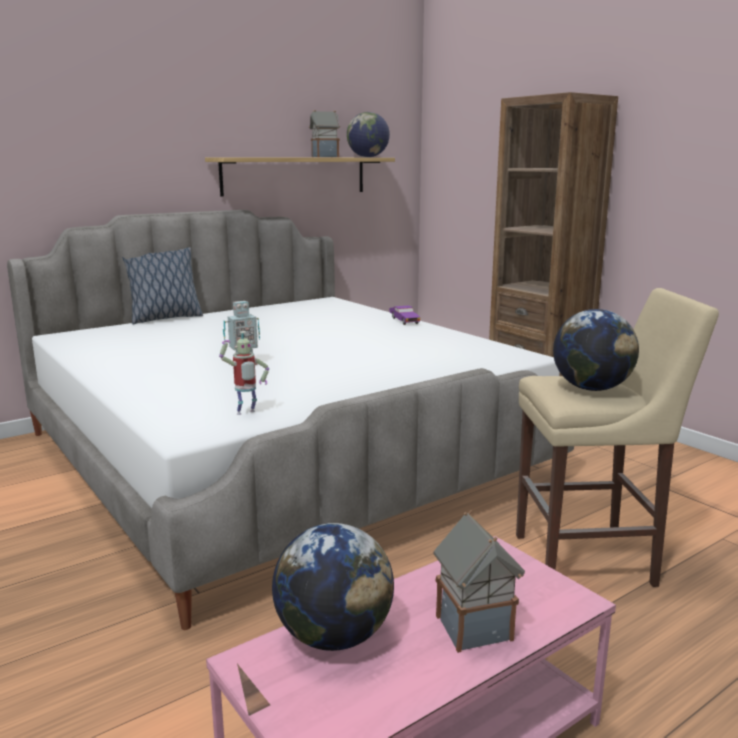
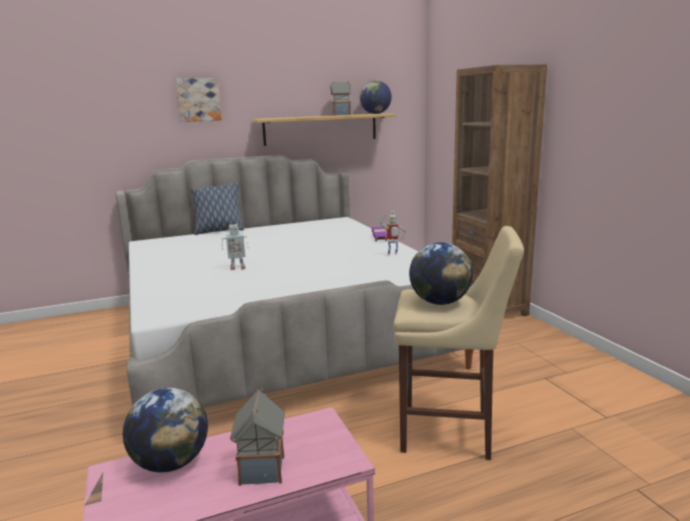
camera: 15 degrees right, 0 degrees up
(130, 125) = (198, 100): none -> picture
(246, 413) = (205, 305): toy robot -> toy robot (392, 255)

